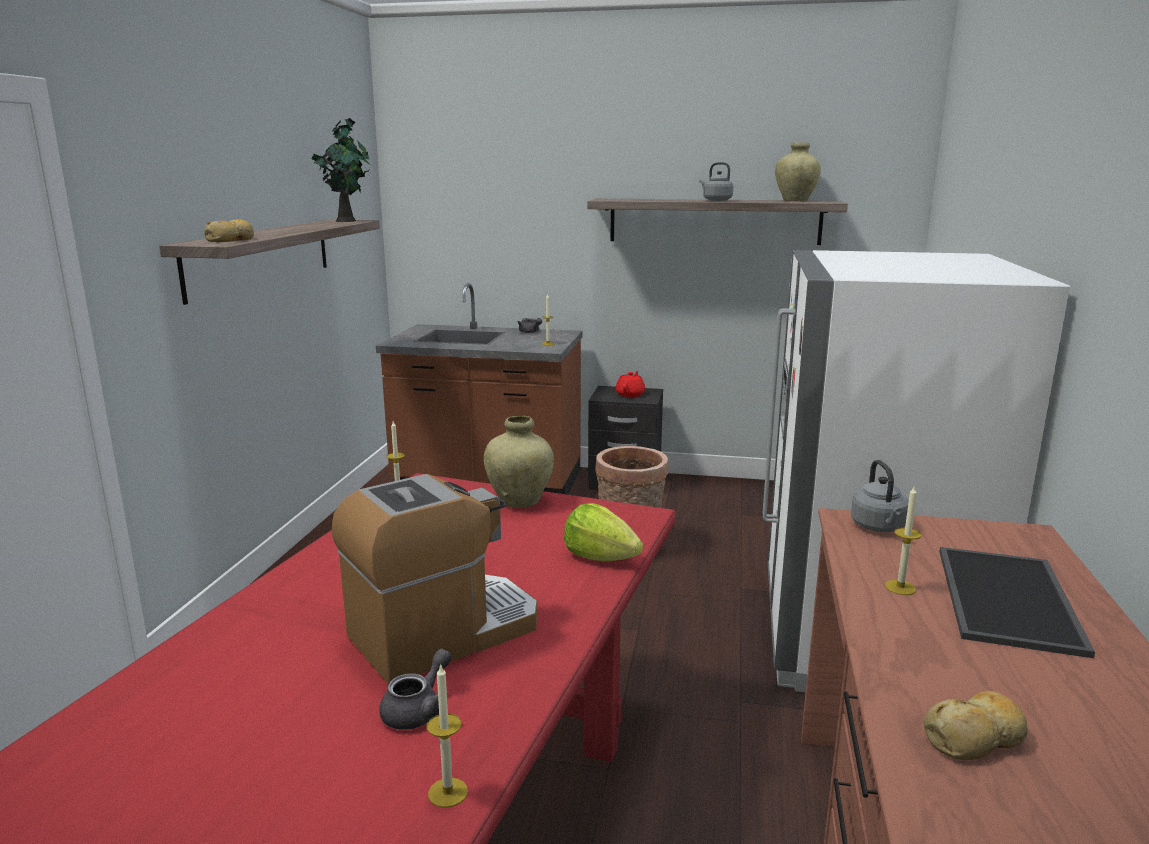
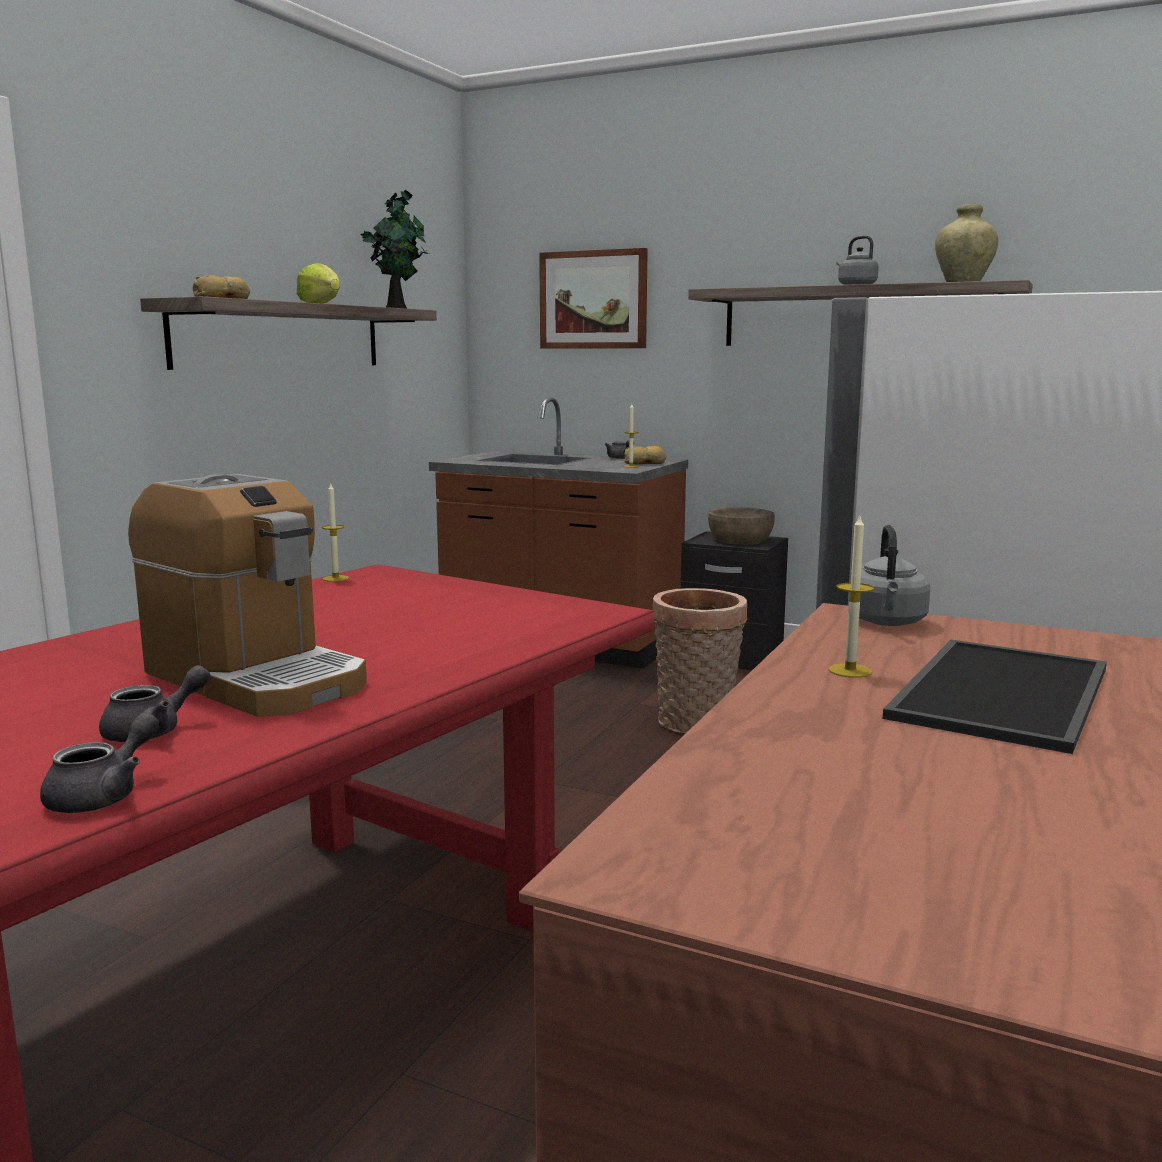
camera: 15 degrees right, 5 degrees down
(443, 632) = (255, 678): coffee machine -> coffee machine turned 60 degrees clockwise
(448, 792) = (104, 795): candle -> grey teapot
(497, 201) = (593, 300): none -> picture
(519, 501) = (468, 591): beige vase -> none
(600, 557) = (512, 638): lettuce -> lettuce (321, 304)
(630, 394) = (740, 540): red teapot -> brown bowl
(976, 738) = (785, 801): bread -> bread (645, 463)

